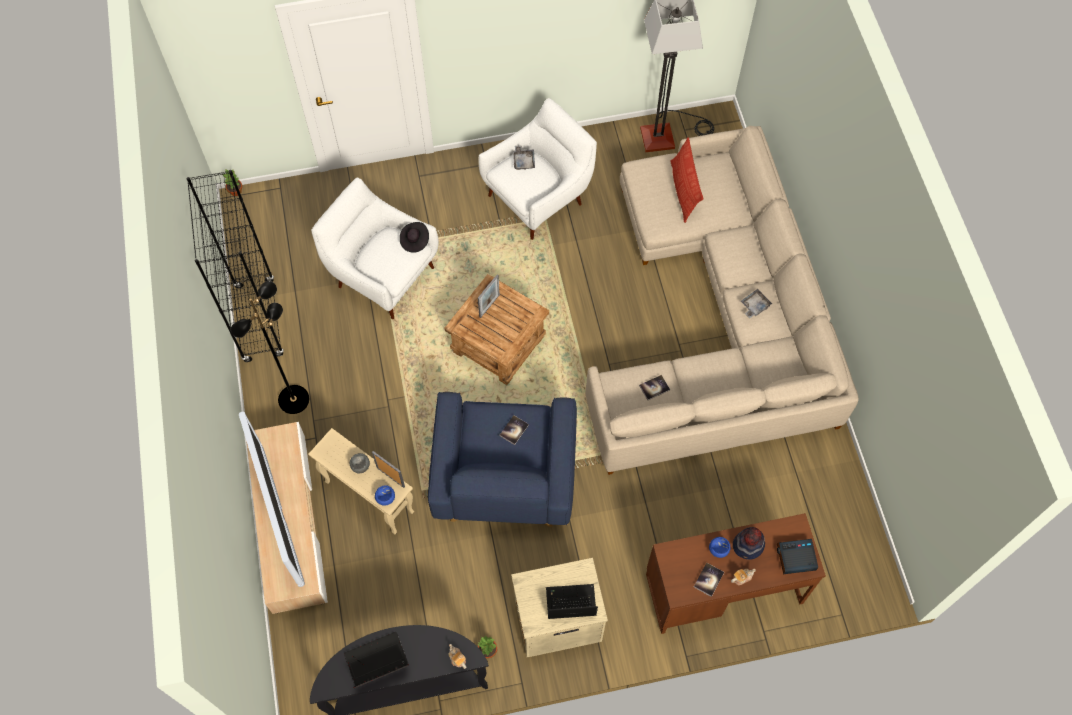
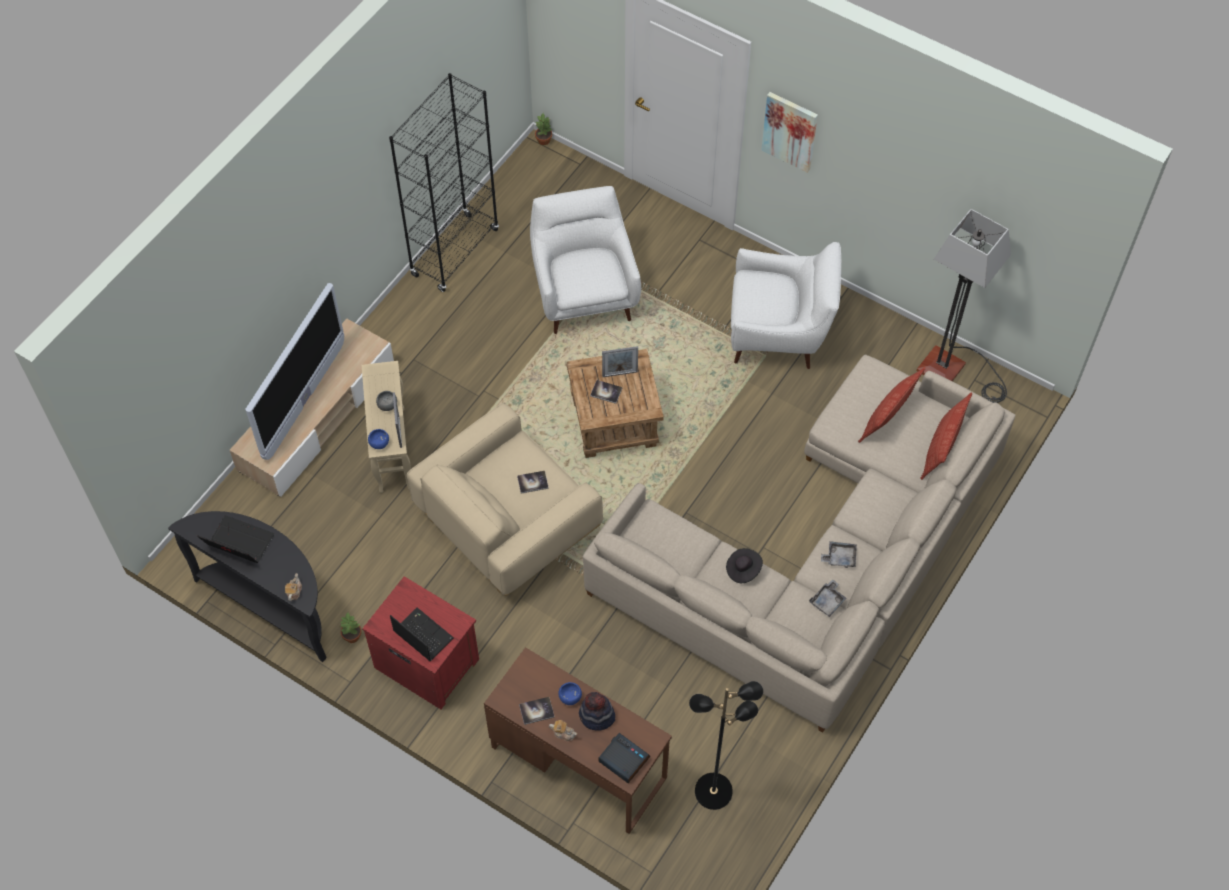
camera: 45 degrees right, 5 degrees down
(293, 399) = (416, 331): black floor lamp -> black floor lamp (713, 790)
(414, 241) = (617, 277): black hat -> black hat (743, 569)
(468, 38) = (790, 131): none -> picture
(504, 475) = (507, 523): blue armchair -> beige armchair
(523, 161) = (776, 284): grey tray -> grey tray (827, 601)
(556, 619) = (426, 662): beige nightstand -> red nightstand
(654, 388) = (679, 547): book -> book (606, 392)
(734, 184) = (941, 447): none -> pillow

